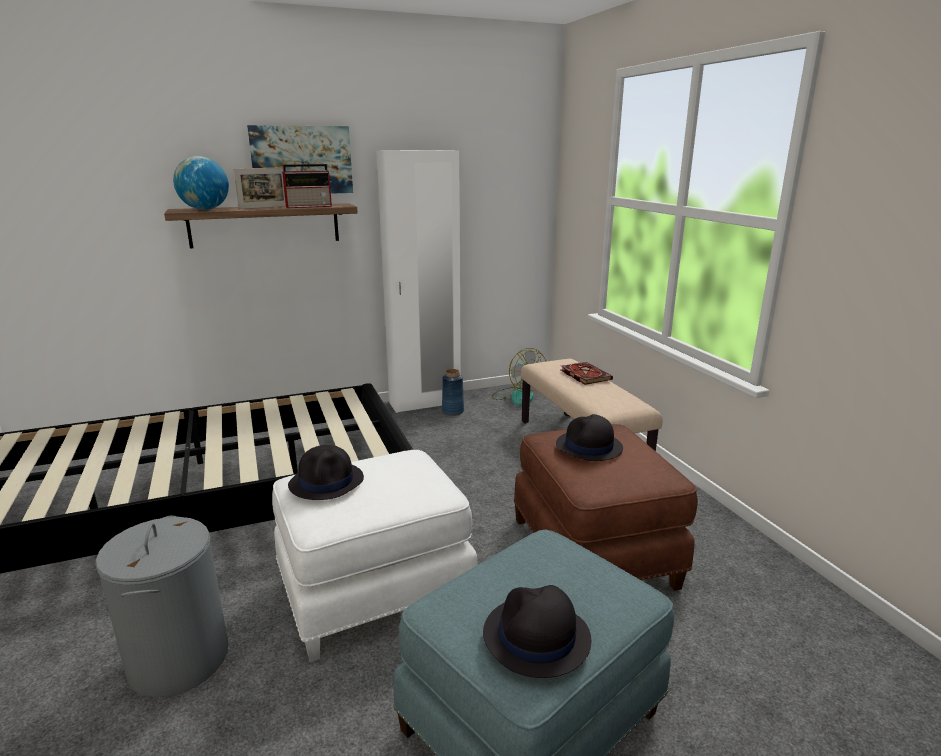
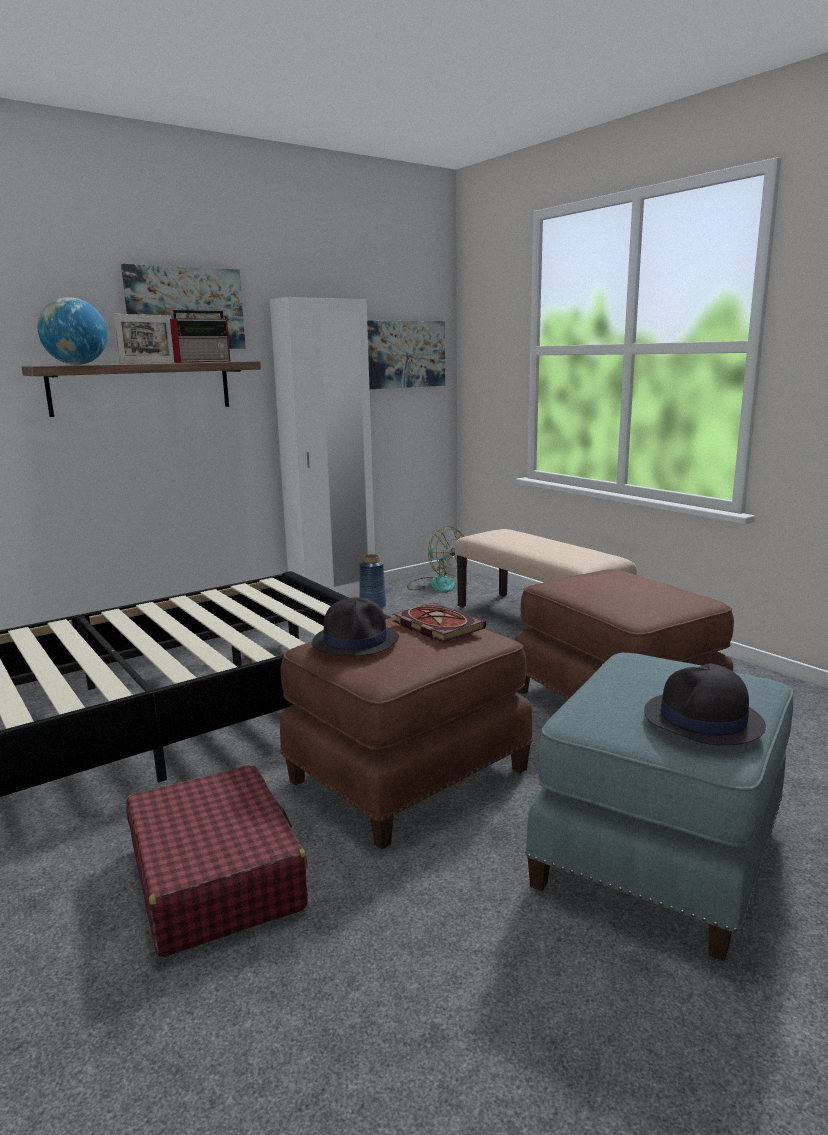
camera: 15 degrees left, 5 degrees down
(179, 659) = (216, 877): grey laundry basket -> red suitcase
(375, 589) = (406, 773): white ottoman -> brown ottoman
(503, 195) = (404, 354): none -> picture
(584, 375) = (533, 539): book -> book (435, 625)
(589, 447) = (606, 585): black hat -> none

